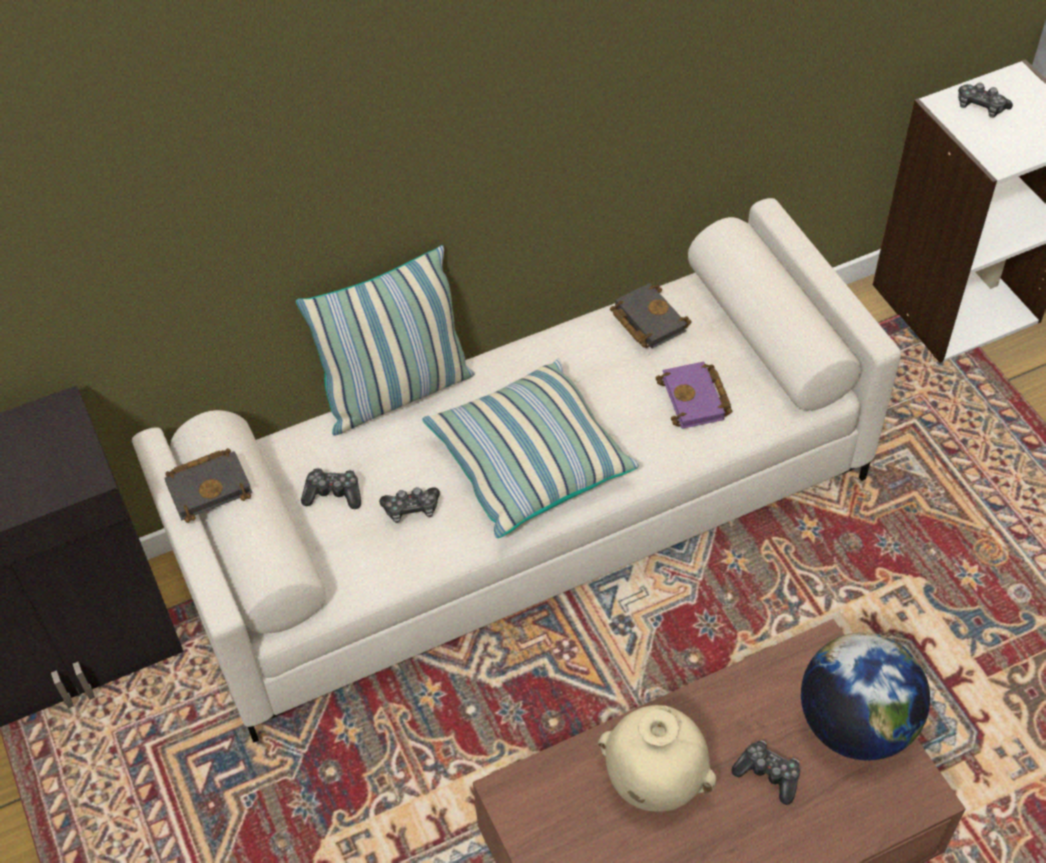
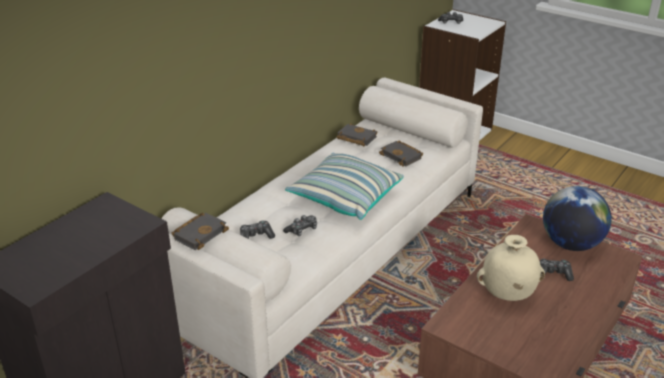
camera: 30 degrees left, 20 degrees down
(396, 392) = (256, 193): pillow -> none
(696, 400) = (402, 156): purple book -> black book

